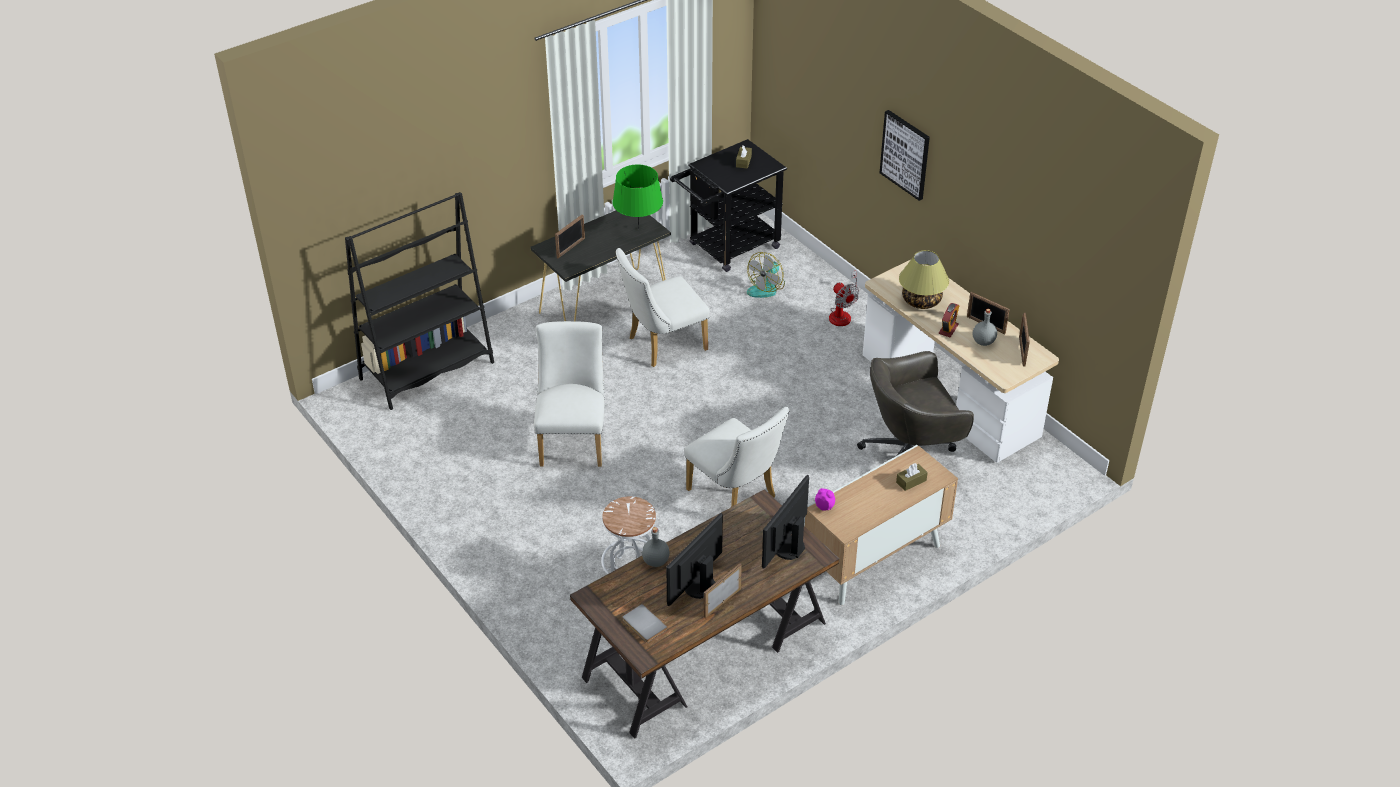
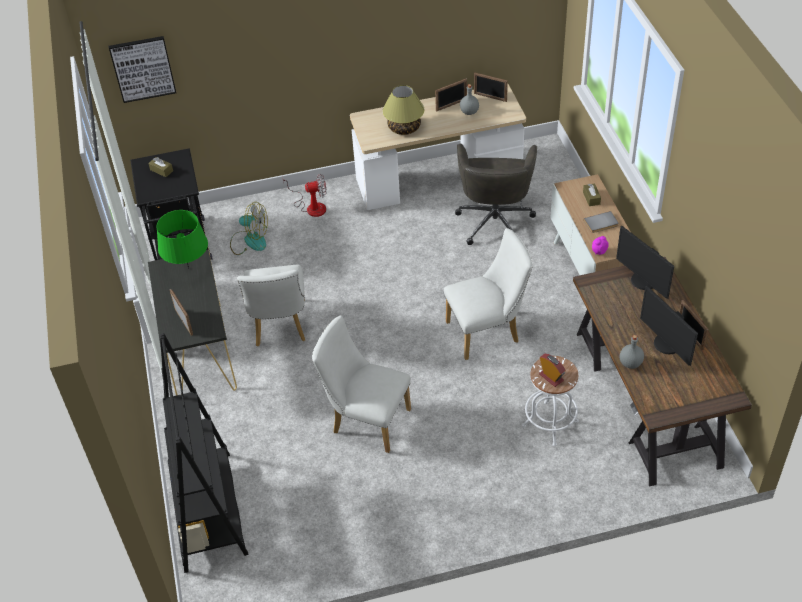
camera: 65 degrees left, 5 degrees up
(643, 625) = (700, 389): grey book -> grey book (601, 224)
(766, 288) = (249, 241): fan -> fan turned 45 degrees counterclockwise
(905, 154) = (309, 46): picture -> picture (143, 68)
(948, 329) = (445, 124): alarm clock -> alarm clock (551, 377)

